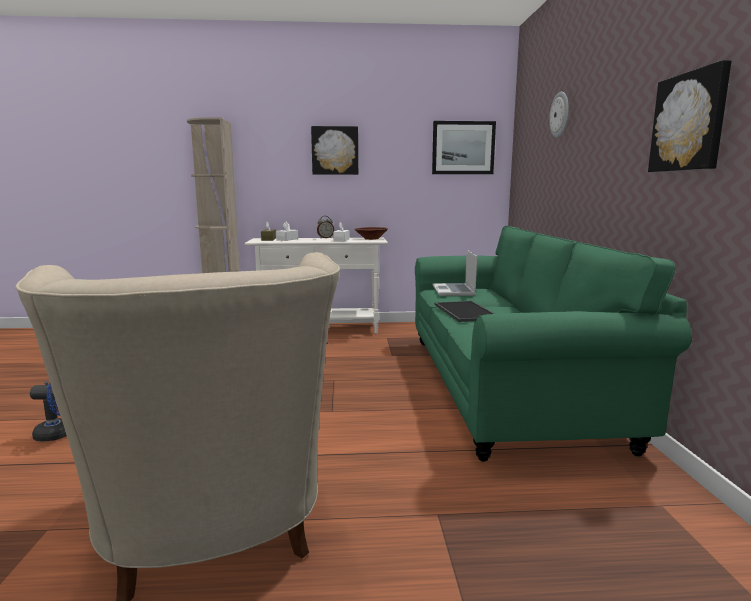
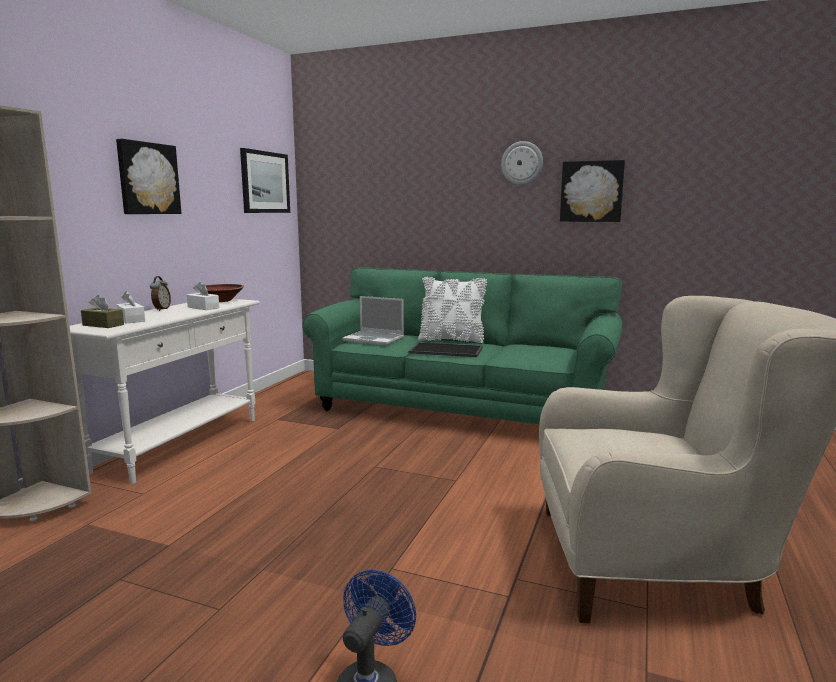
camera: 65 degrees left, 0 degrees up
(512, 308) = (452, 340): none -> white pillow
(560, 114) = (409, 163): wall clock -> wall clock (522, 163)

